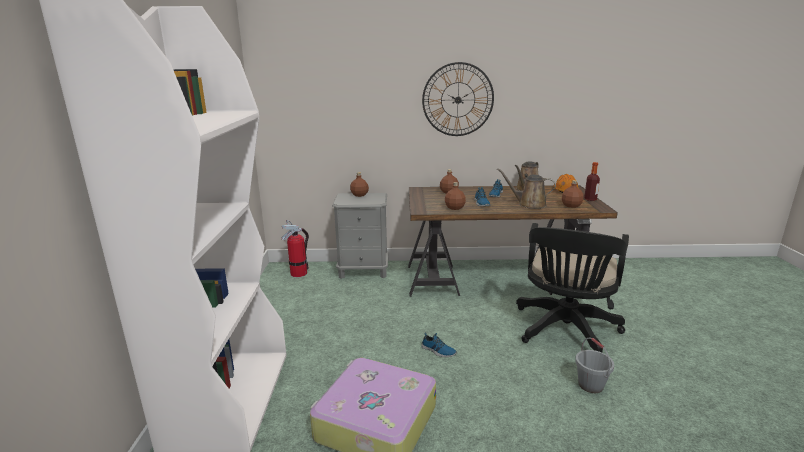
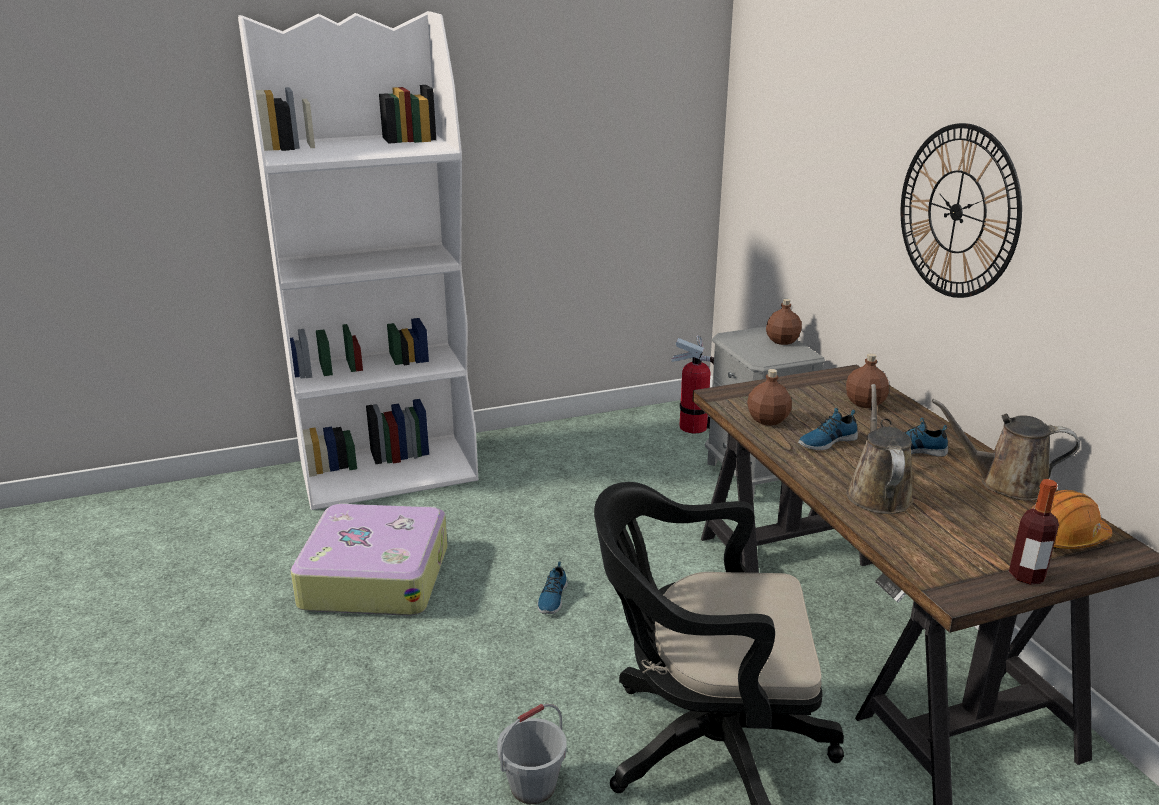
camera: 70 degrees right, 5 degrees up
(571, 206) = (929, 548): brown bottle -> none

